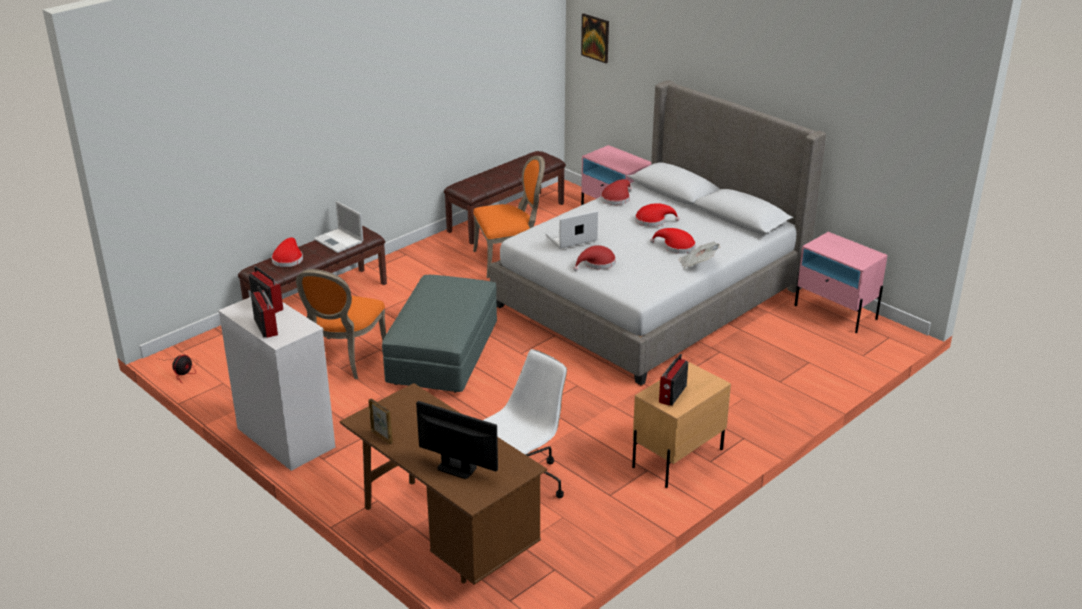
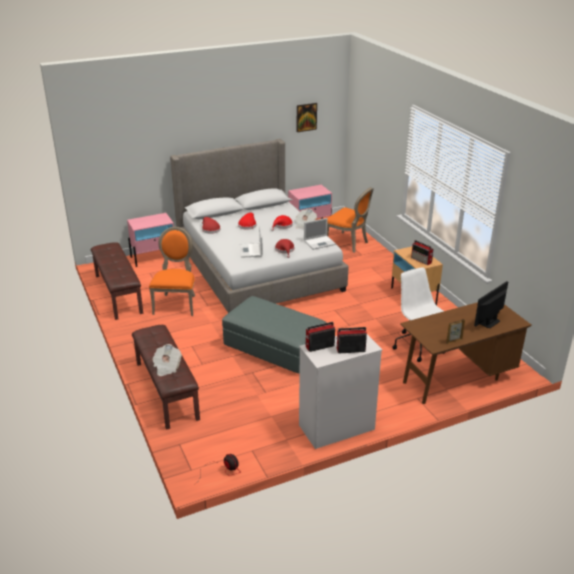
camera: 70 degrees left, 0 degrees up
(288, 259) = (167, 367): red hat -> newspaper
(339, 241) = (157, 341): laptop -> laptop (320, 242)
(344, 360) = (255, 389): orange chair -> orange chair (348, 243)
(595, 38) = (100, 154): picture -> picture (306, 117)

